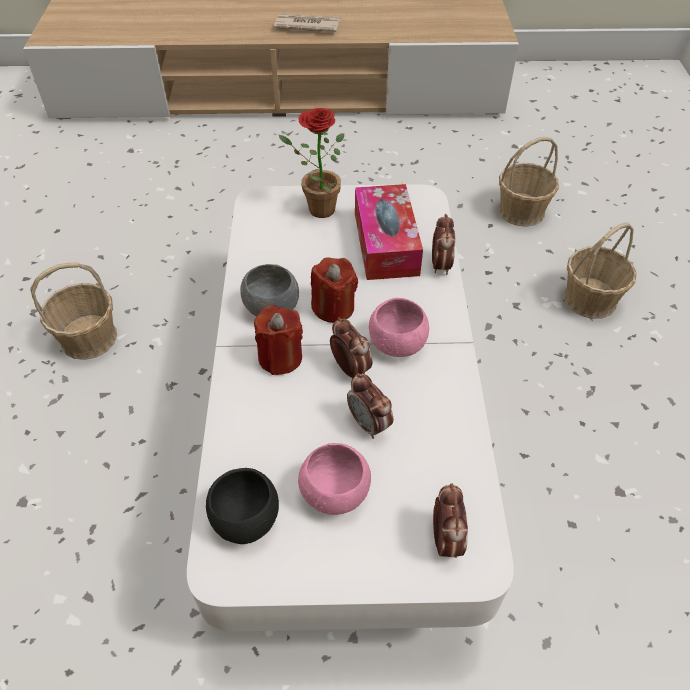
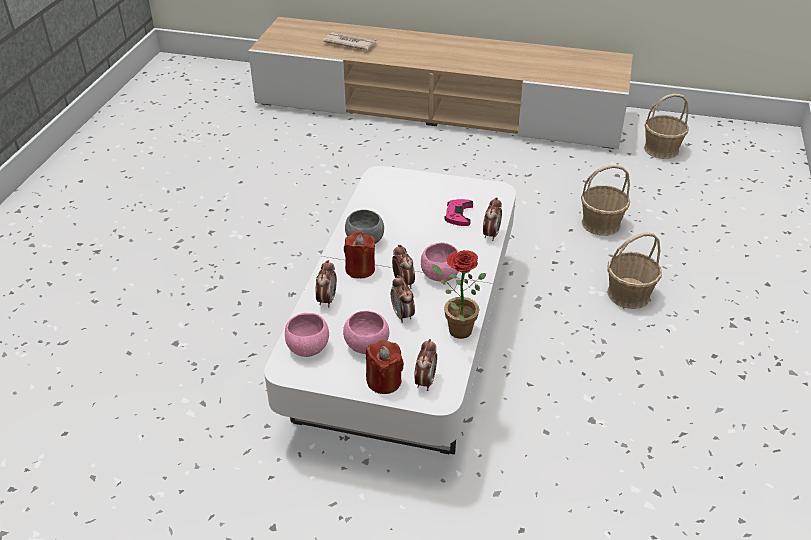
camera: 15 degrees right, 10 degrees down
(89, 338) = (244, 255): basket -> basket (661, 149)
(245, 519) = (308, 347): black bowl -> pink bowl
(248, 422) = (327, 300): none -> alarm clock
(306, 26) = (463, 59): newspaper -> newspaper (350, 43)
(316, 209) = (418, 186): potted plant -> potted plant (455, 329)
(333, 307) = (406, 247): red candle -> red candle (384, 381)
(386, 243) = (458, 215): tissue box -> pink game controller

